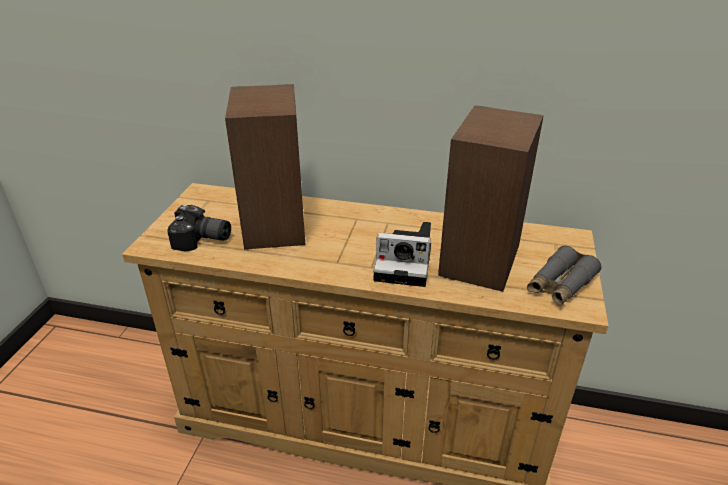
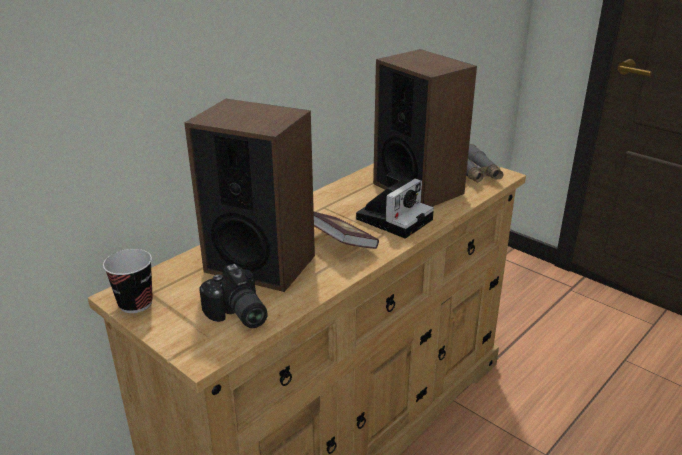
camera: 60 degrees left, 5 degrees down
(194, 200) = (135, 303): none -> cup
(202, 241) = (237, 315): camera -> camera turned 105 degrees clockwise
(334, 250) = (339, 243): none -> book

